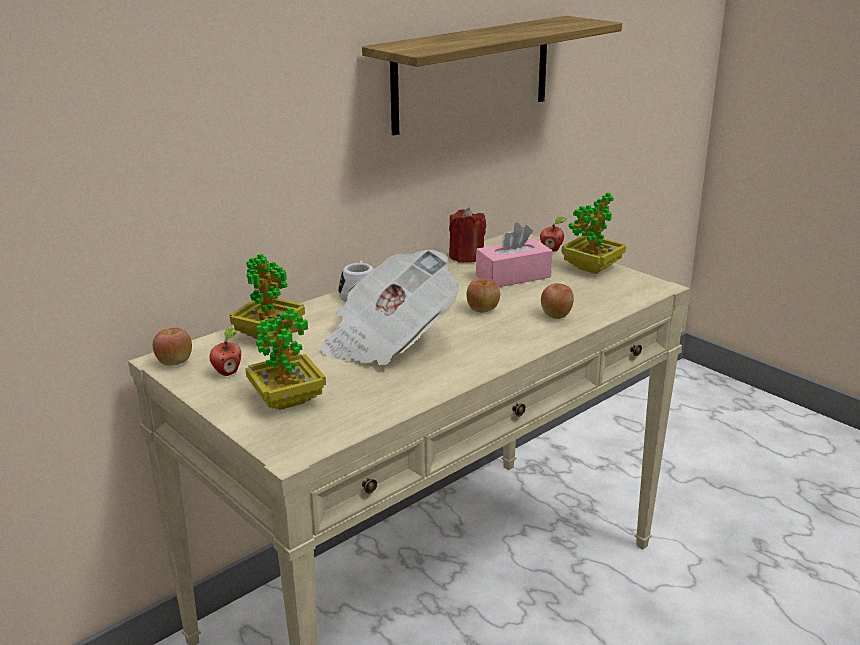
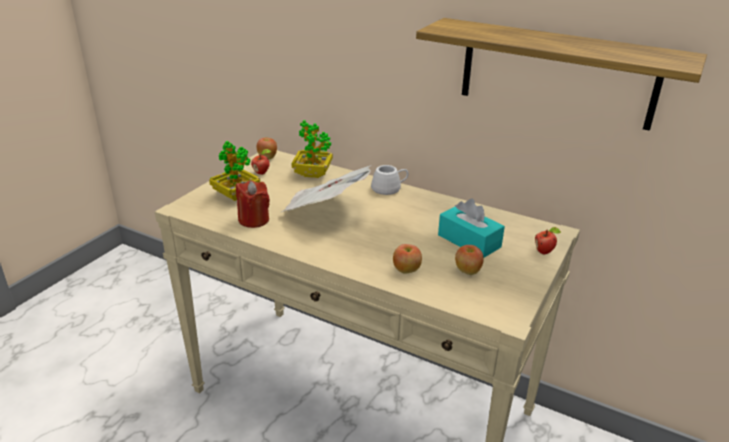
camera: 70 degrees right, 5 degrees up
(466, 256) = (491, 215): red candle -> red candle (254, 220)
(483, 310) = (395, 237): apple -> apple (467, 271)
(513, 276) = (469, 241): pink tissue box -> turquoise tissue box
(592, 268) = (521, 277): potted plant -> none

